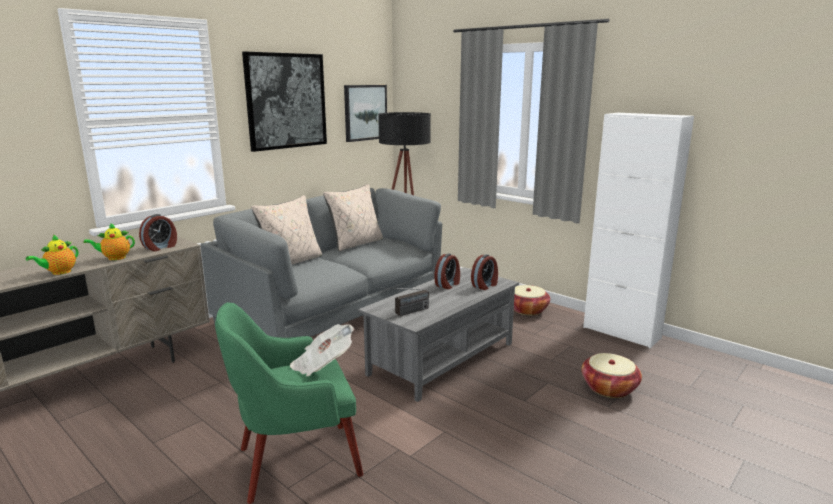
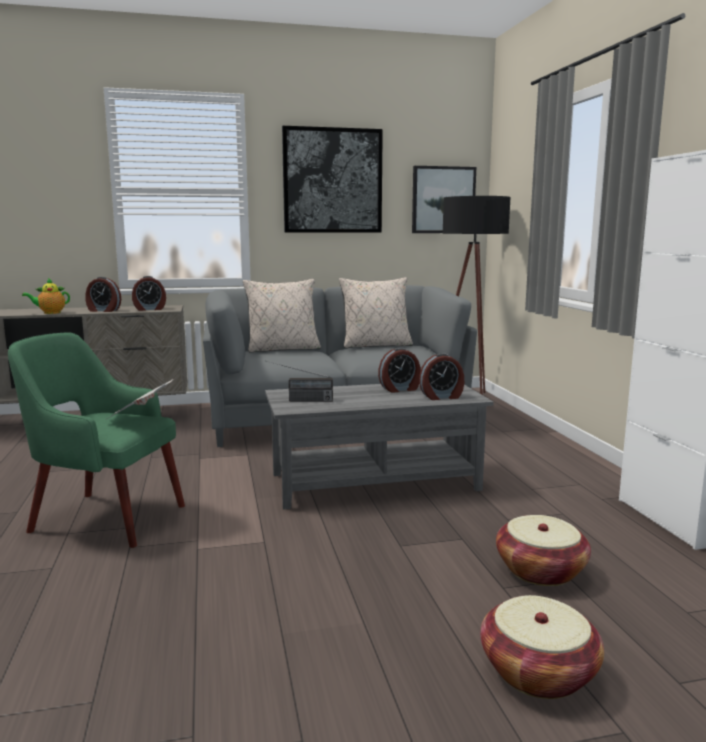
camera: 35 degrees right, 5 degrees down
(114, 258) = (103, 310): teapot -> alarm clock
(527, 310) = (565, 464): basket -> basket (538, 672)

